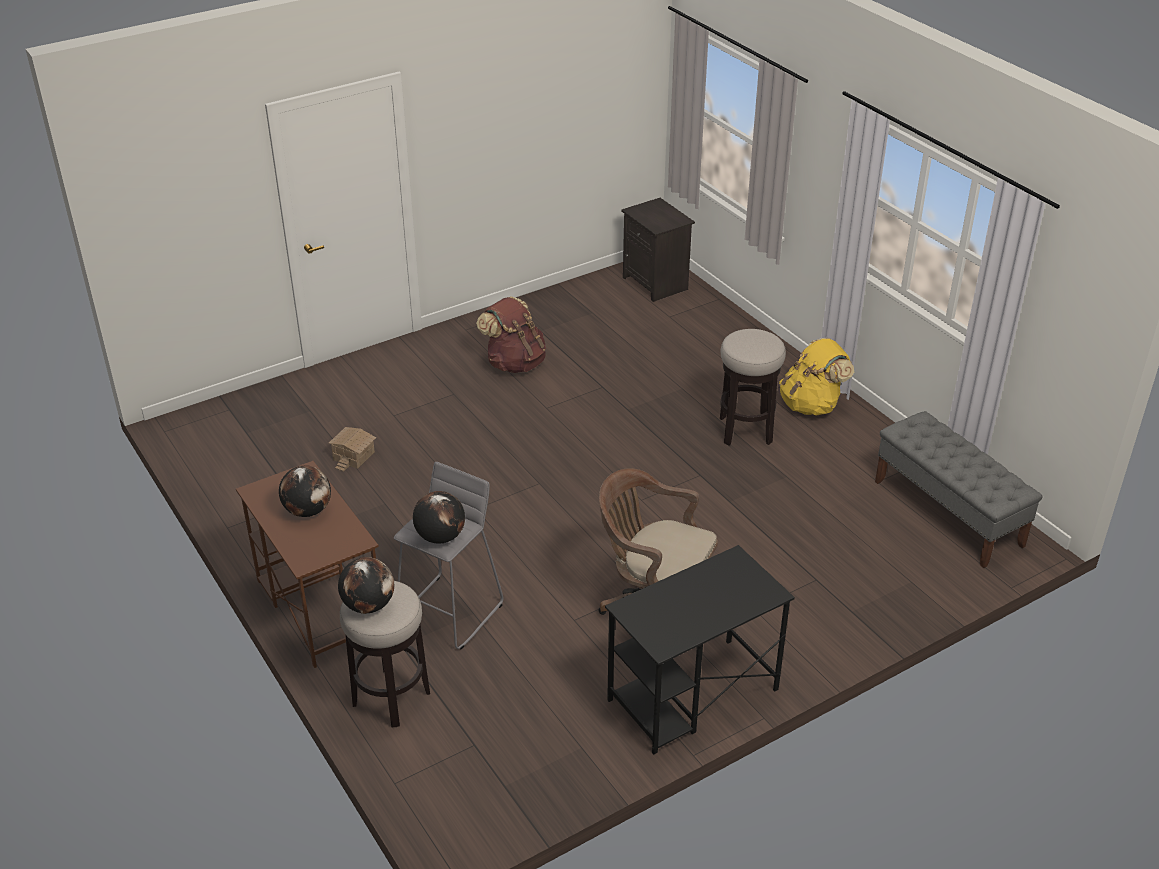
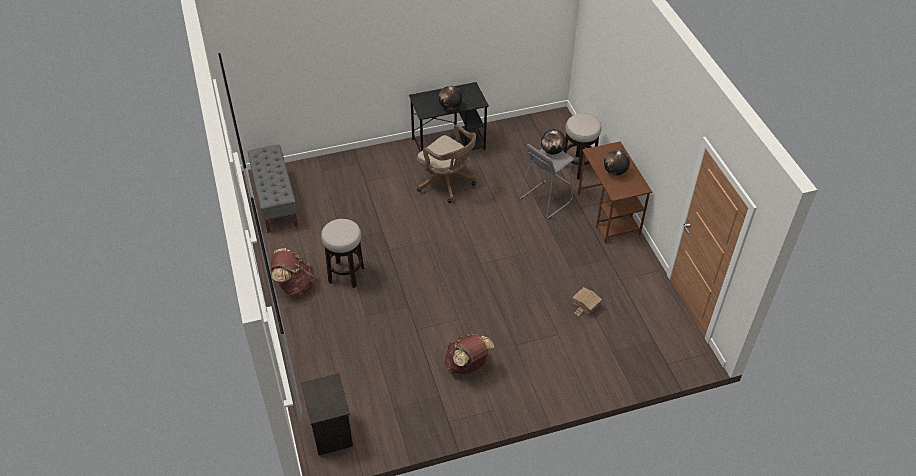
camera: 165 degrees left, 10 degrees up
(368, 605) = (588, 122): globe -> globe (450, 107)
(811, 405) = (295, 285): yellow backpack -> brown backpack

